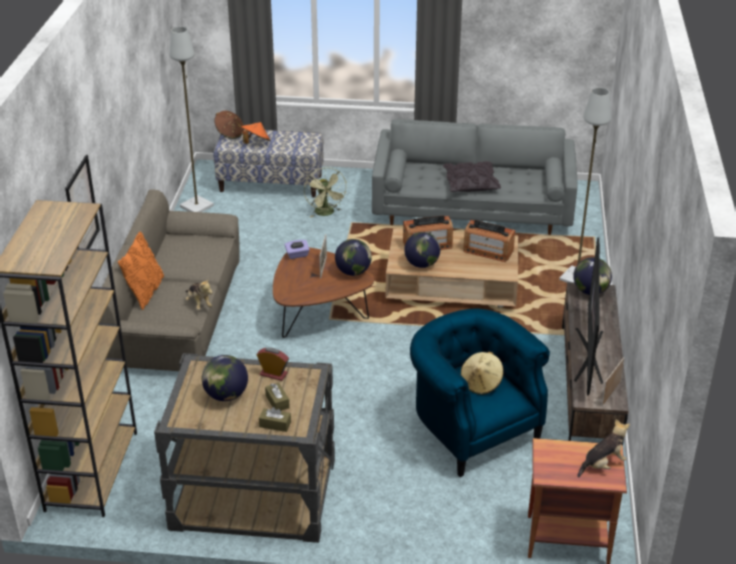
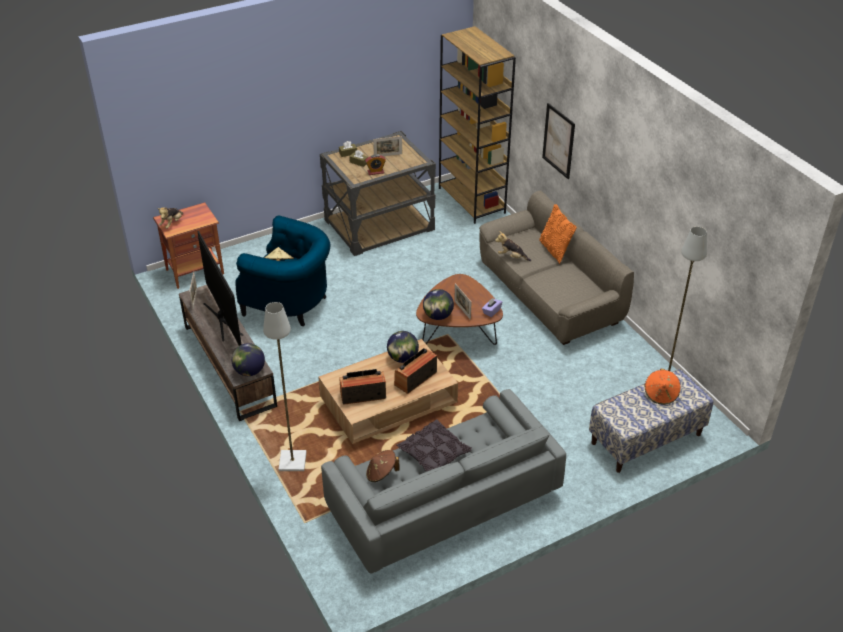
camera: 145 degrees right, 5 degrees up
(226, 395) = (388, 155): globe -> picture frame
(230, 133) = (697, 394): brown hat -> brown hat (381, 474)
(326, 213) = (559, 428): green fan -> none

